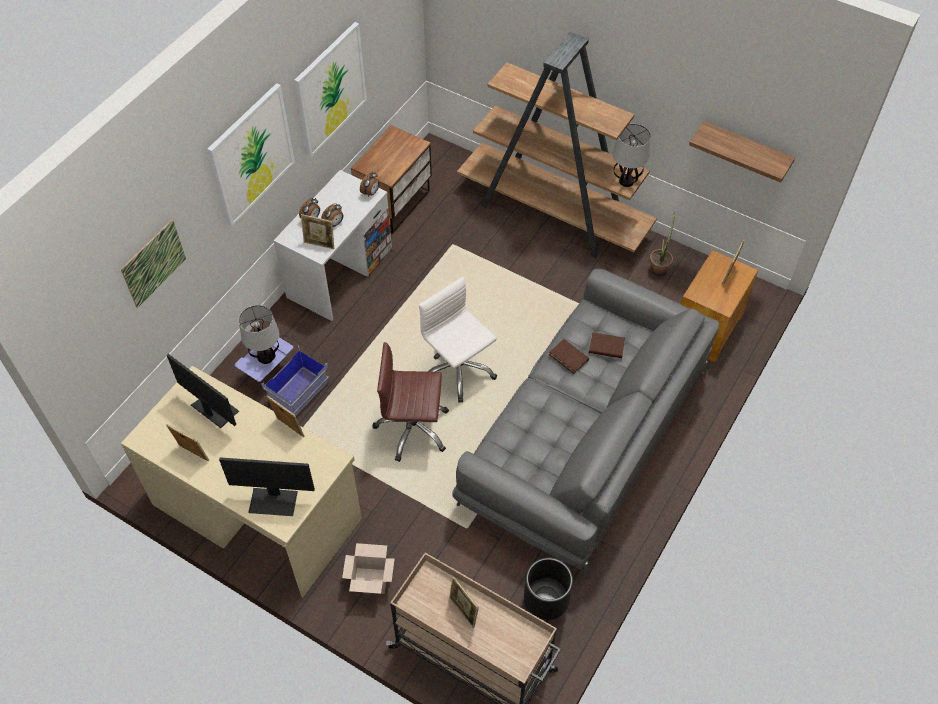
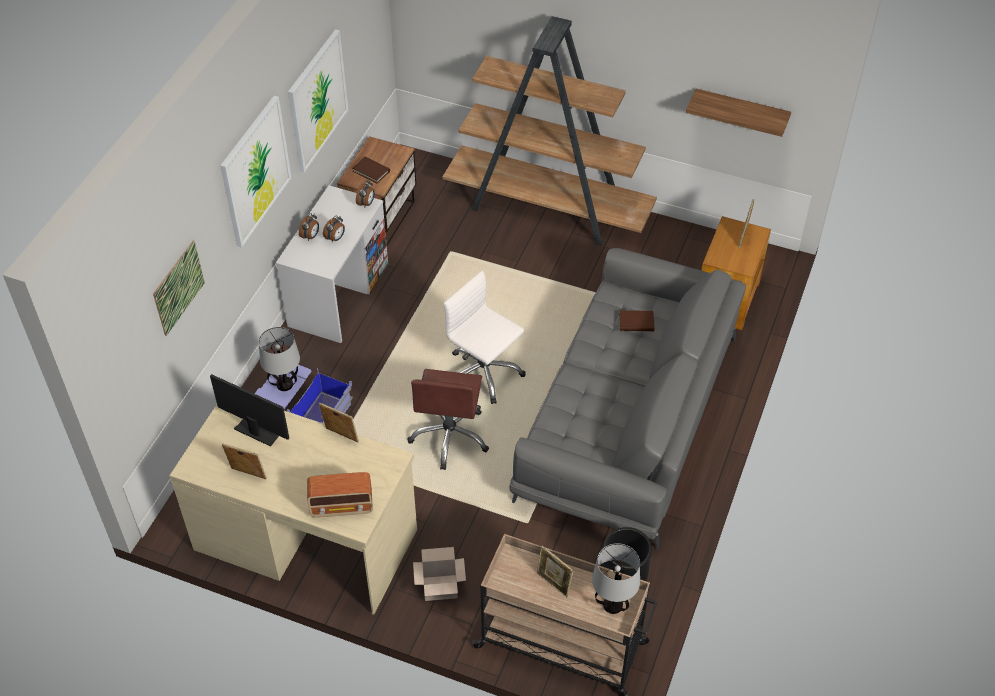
camera: 10 degrees left, 5 degrees down
(273, 501) = (342, 506): monitor -> radio
(320, 244) = (325, 260): picture frame -> none
(413, 429) = (450, 436): brown office chair -> brown office chair turned 75 degrees counterclockwise
(568, 357) = (601, 338): brown book -> brown book (371, 171)
(626, 181) = (624, 160): table lamp -> table lamp (612, 605)
(659, 267) = (667, 246): potted plant -> none

